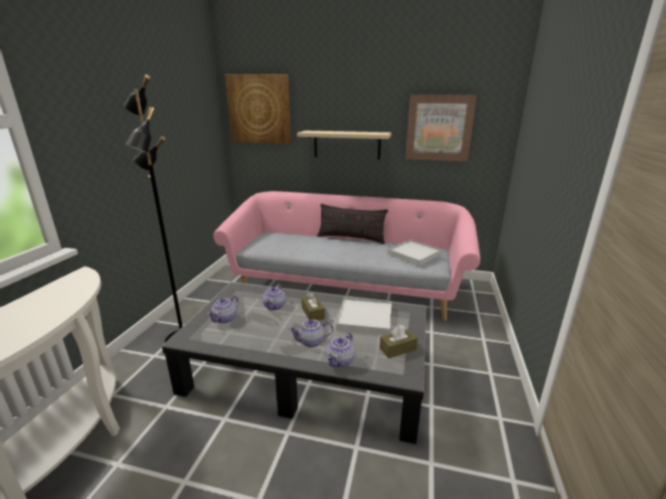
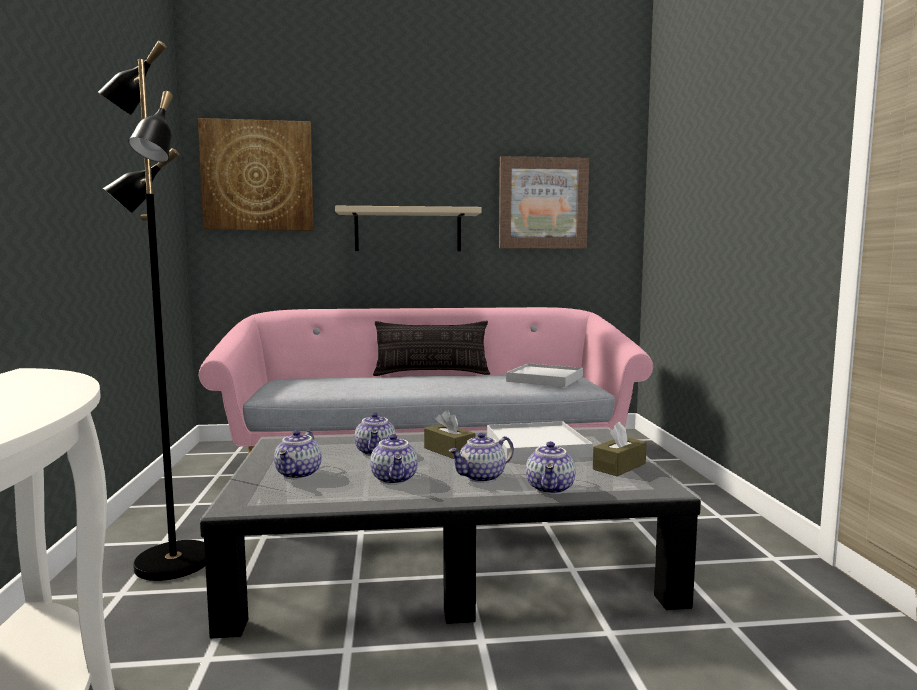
camera: 20 degrees left, 15 degrees down
(267, 334) = (395, 479): none -> teapot

